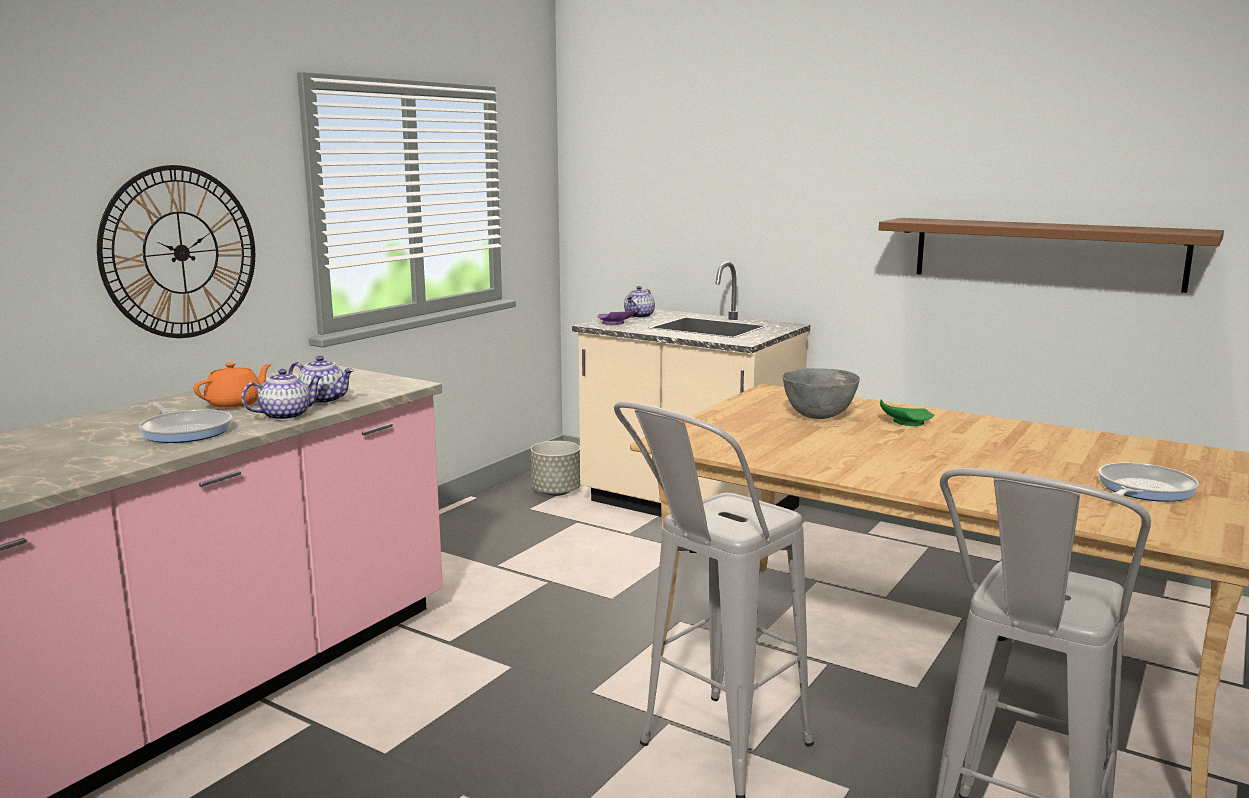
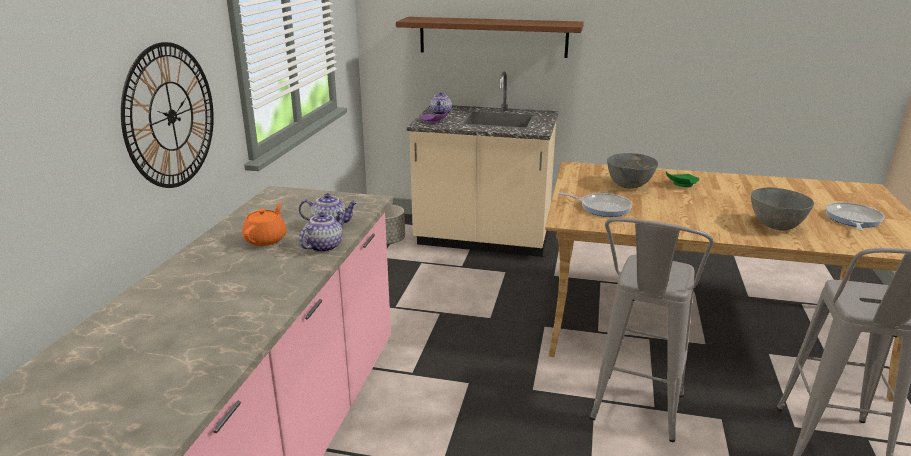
camera: 20 degrees left, 10 degrees up
(185, 431) = (266, 274): frying pan -> frying pan (602, 207)
(988, 482) = (776, 226): none -> grey bowl
(1046, 253) = (716, 60): brown shelf -> brown shelf (492, 37)

